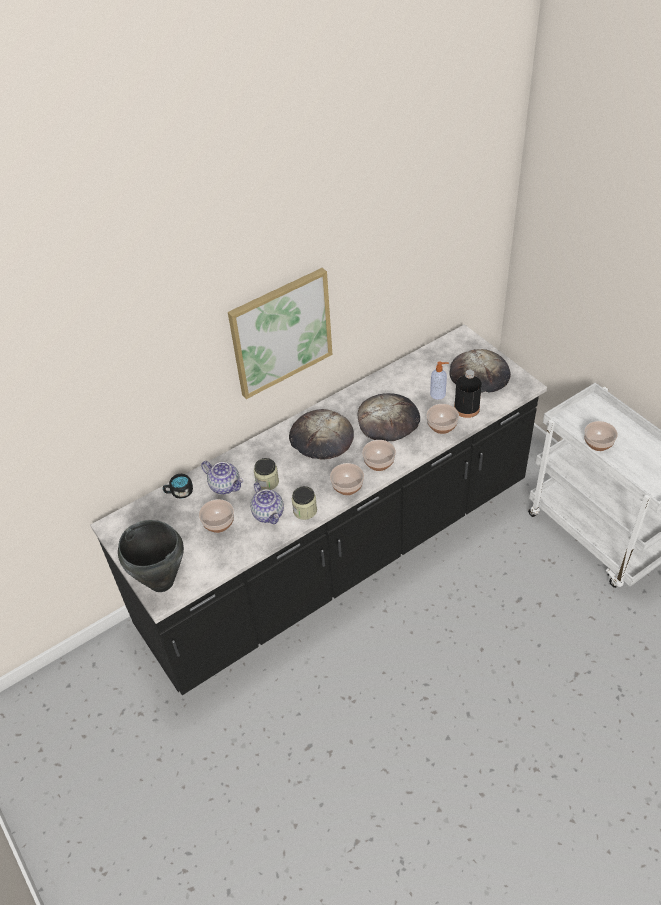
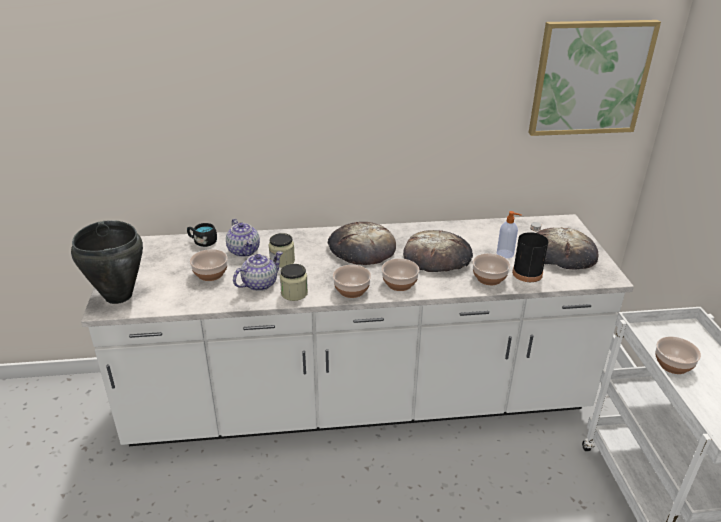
camera: 25 degrees right, 15 degrees down
(269, 514) = (259, 283): teapot -> teapot turned 135 degrees counterclockwise
(281, 332) = (352, 120): picture -> picture (590, 78)
(338, 555) = (358, 399): black counter -> white counter

